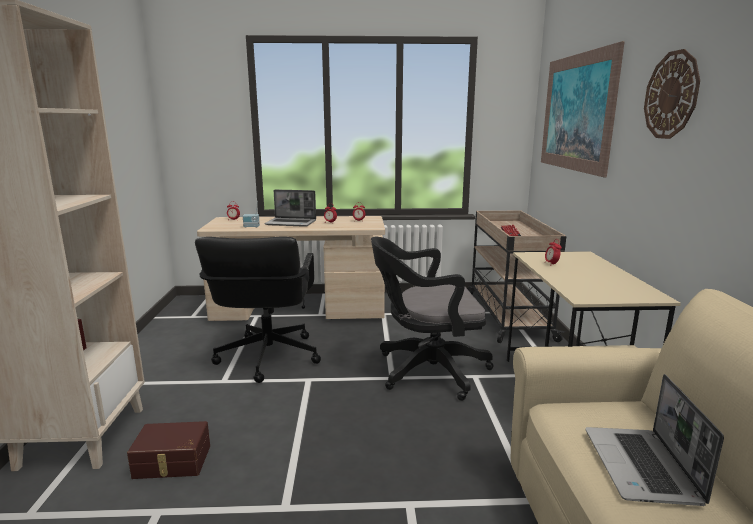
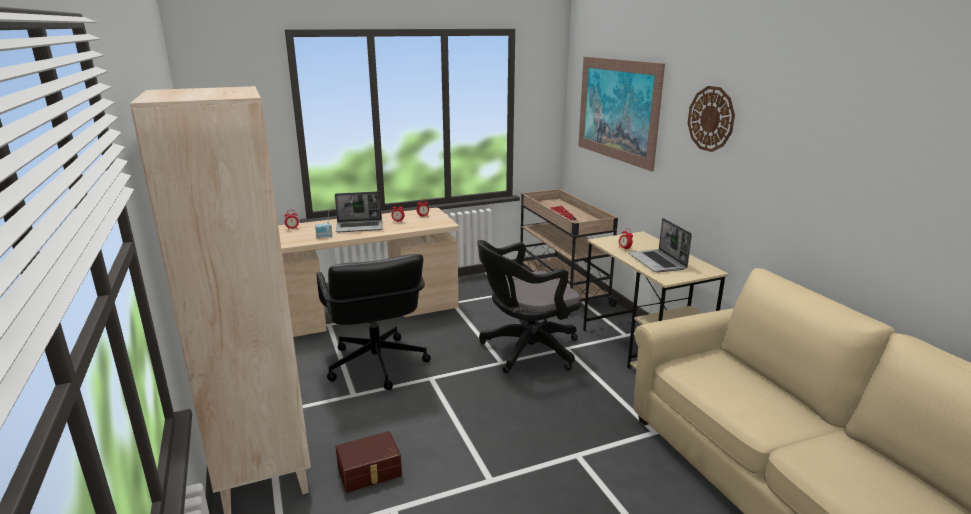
camera: 20 degrees left, 5 degrees up
(642, 467) = (741, 391): laptop -> laptop (658, 262)

